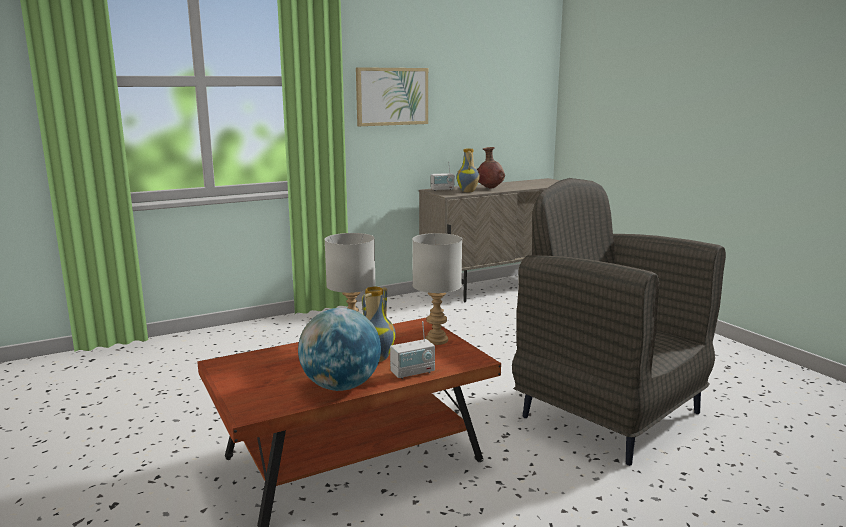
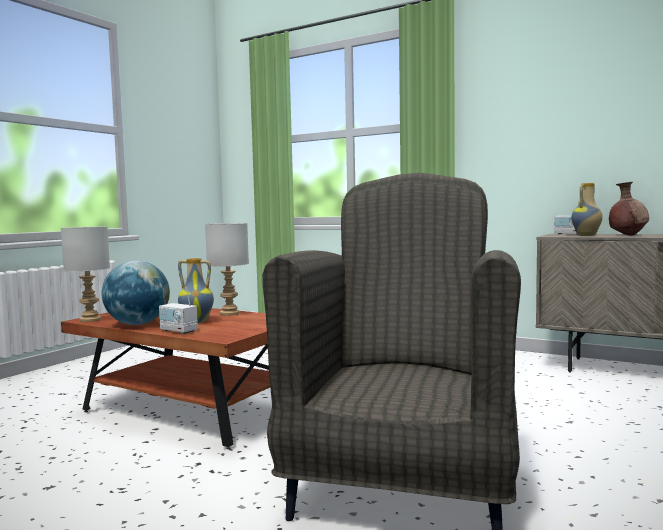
camera: 60 degrees right, 10 degrees down
(392, 96) = (520, 132): picture -> none
(436, 340) = (255, 325): grey table lamp -> grey table lamp (89, 320)

